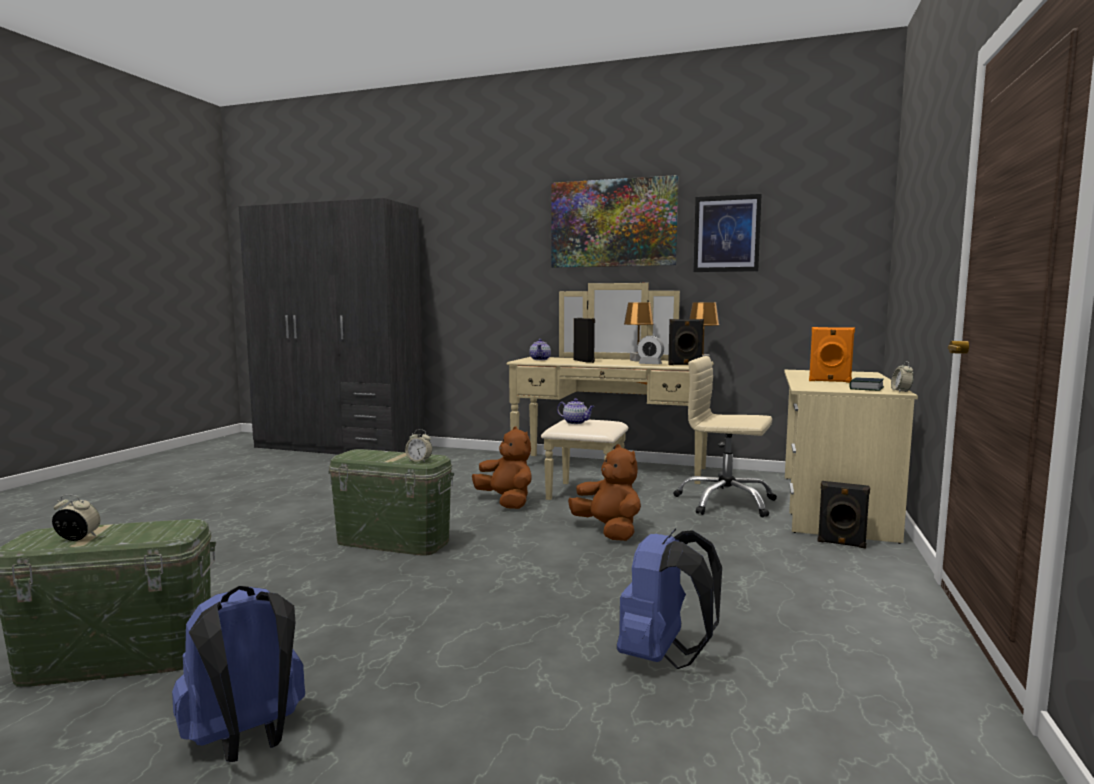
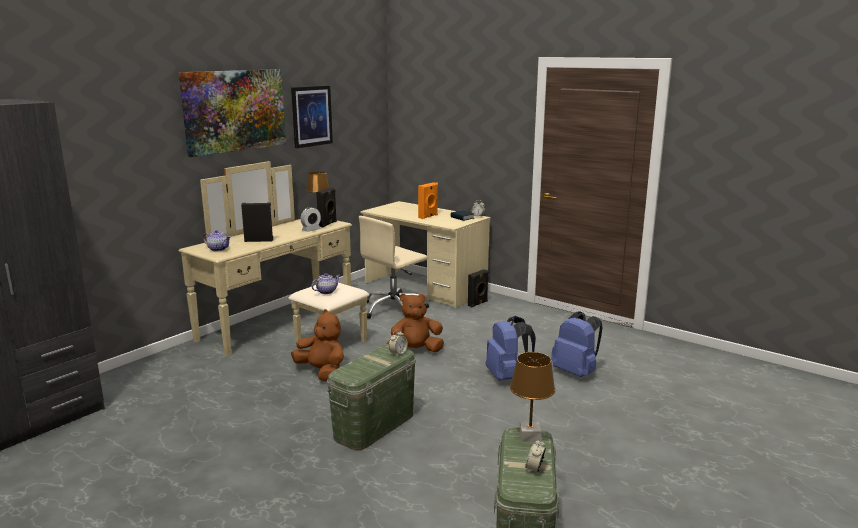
camera: 70 degrees left, 10 degrees up
(247, 741) = (623, 481): blue backpack -> blue backpack (507, 376)
(506, 502) = (322, 372): brown plush toy -> brown plush toy turned 60 degrees clockwise
(638, 360) = (279, 228): brown table lamp -> brown table lamp (530, 436)

